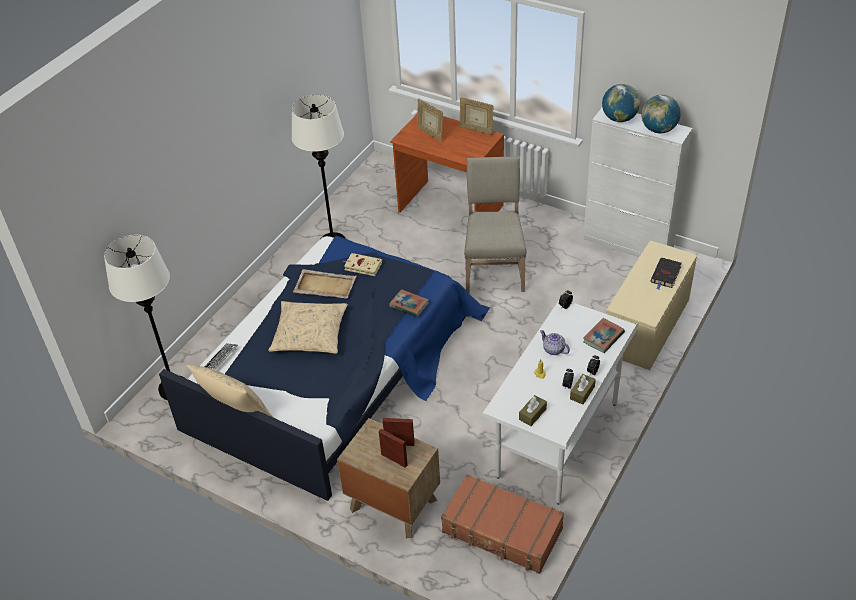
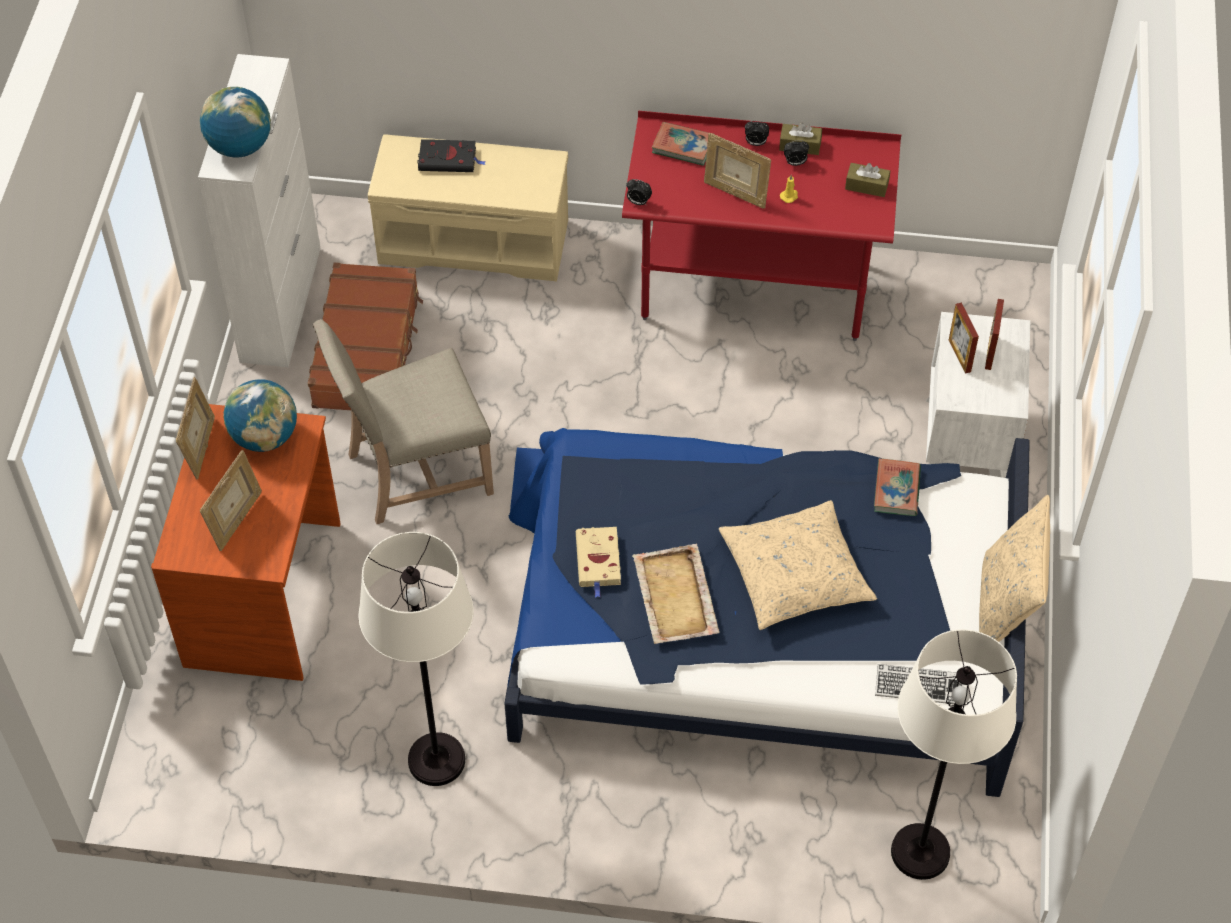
camera: 115 degrees left, 10 degrees up
(392, 504) = (967, 443): brown nightstand -> white nightstand
(409, 305) = (662, 459): book -> book (896, 490)
(502, 531) = (938, 310): brown suitcase -> brown suitcase (368, 350)
(554, 350) = (735, 193): teapot -> picture frame
(558, 440) = (754, 290): white desk -> red desk
(658, 130) = (258, 92): globe -> globe (265, 437)

